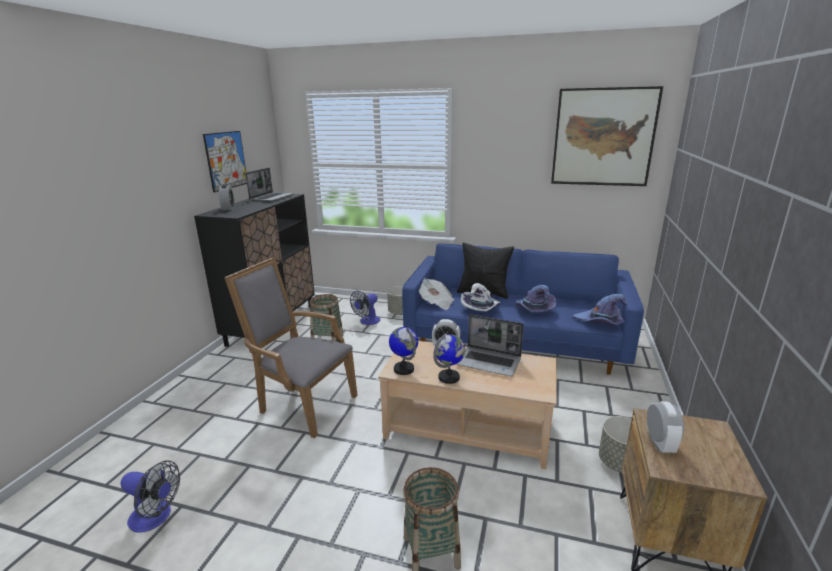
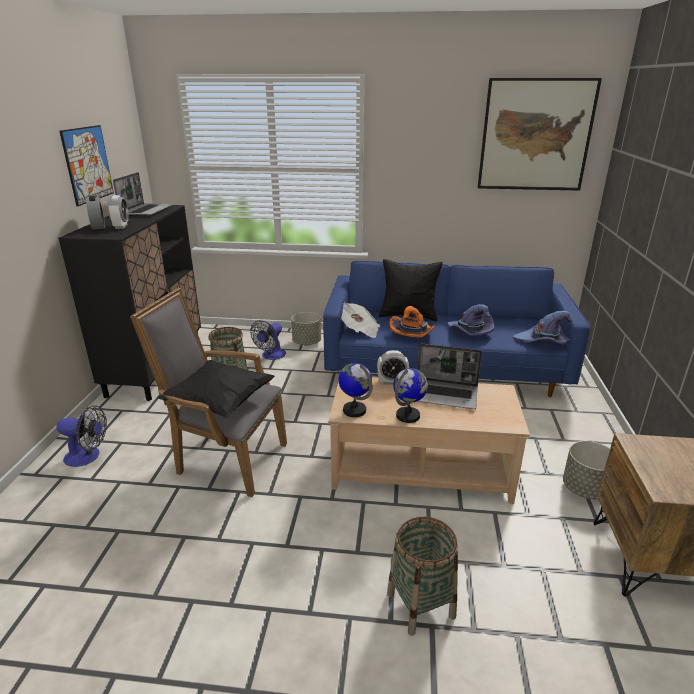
camera: 10 degrees left, 5 degrees up
(156, 517) = (89, 611): fan -> fan (88, 456)
(294, 354) = (220, 403): none -> black pillow
(481, 309) = (412, 334): white hat -> orange hat
(659, 443) = (651, 467): alarm clock -> alarm clock (121, 226)

